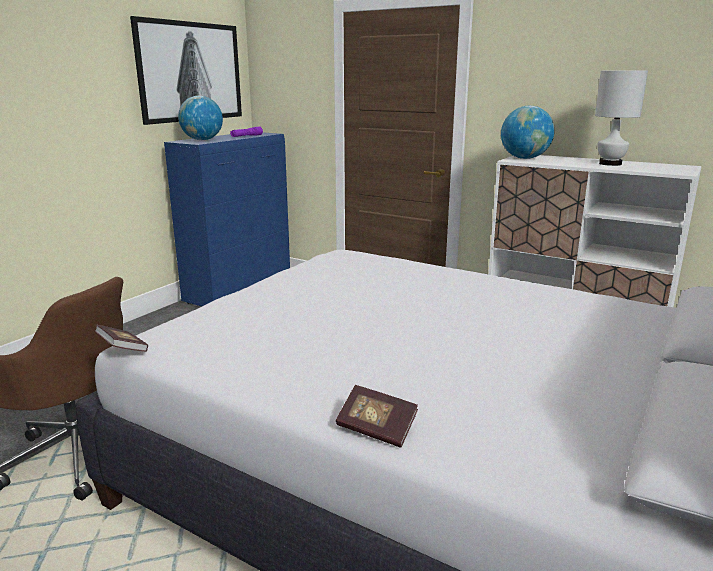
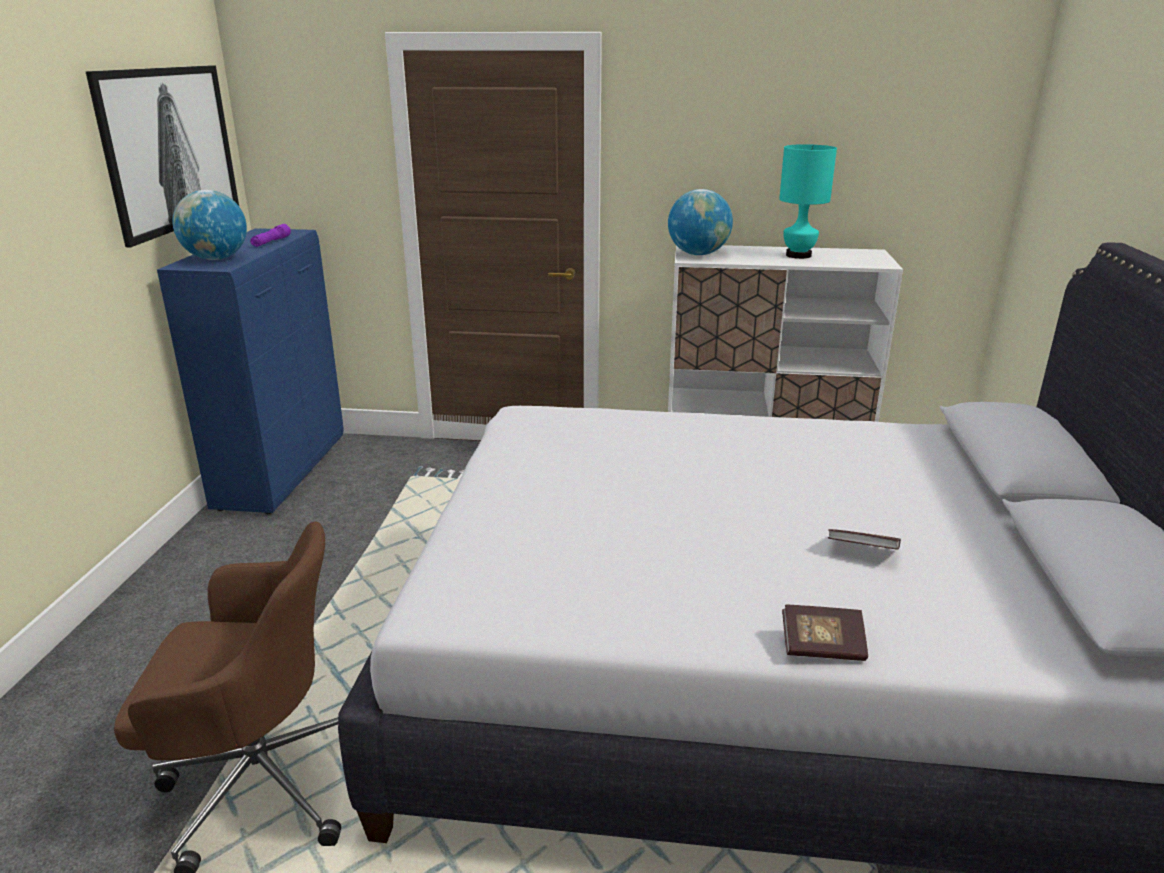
camera: 25 degrees left, 5 degrees up
(122, 349) = (419, 628): book -> book (862, 551)
(610, 164) = (798, 255): white table lamp -> turquoise table lamp

